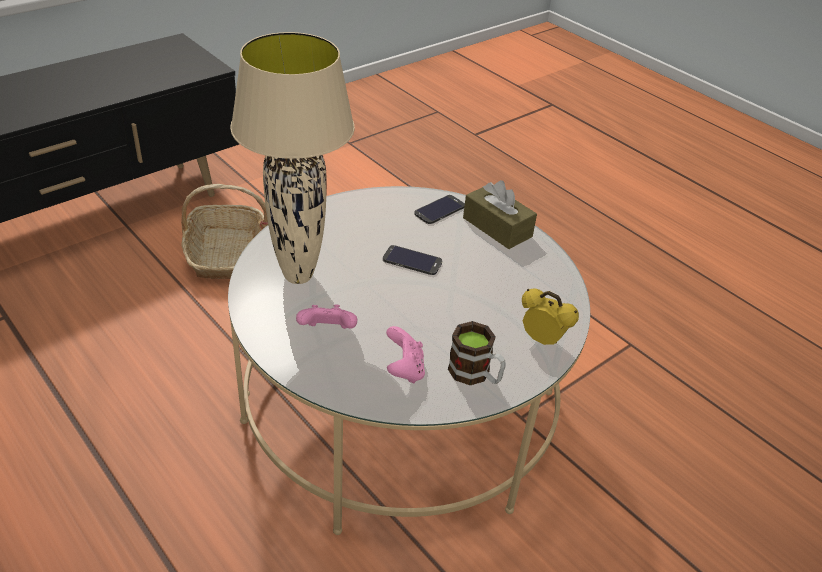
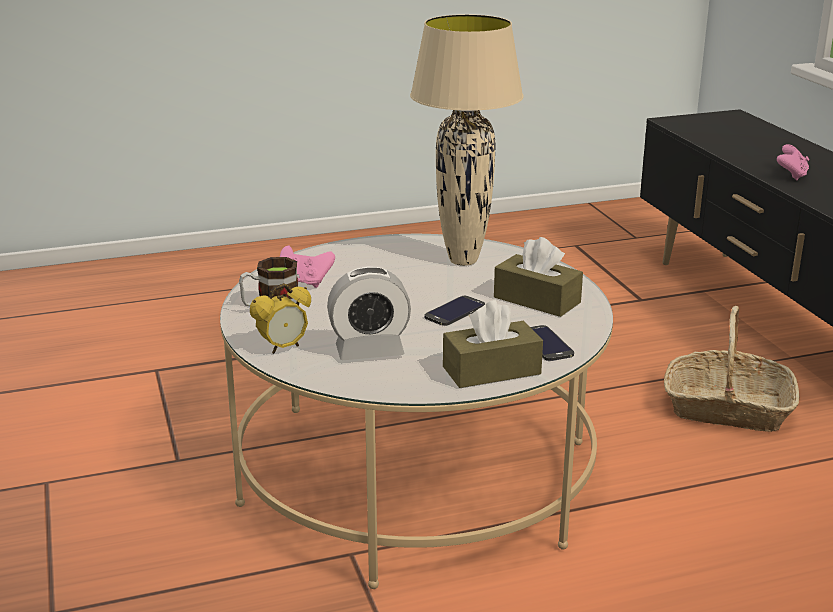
camera: 115 degrees right, 15 degrees down
(328, 331) = (377, 262): pink game controller -> pink game controller (791, 175)
(365, 223) = (537, 300): none -> brown tissue box
(511, 290) = (369, 351): none -> alarm clock

